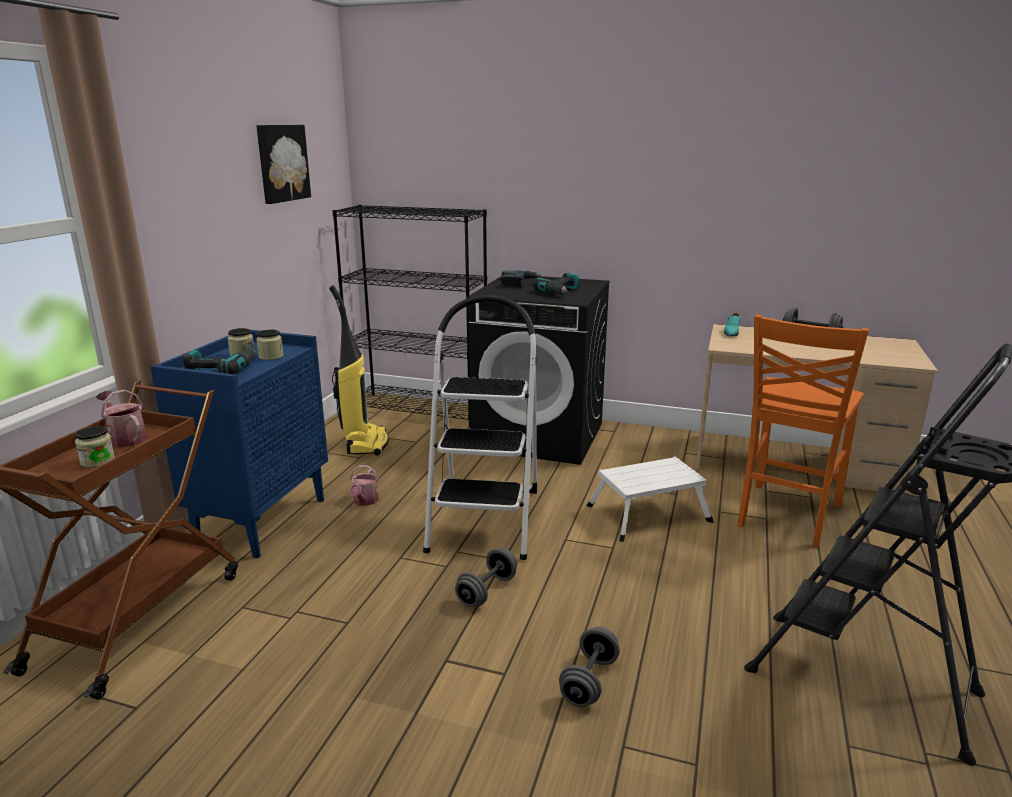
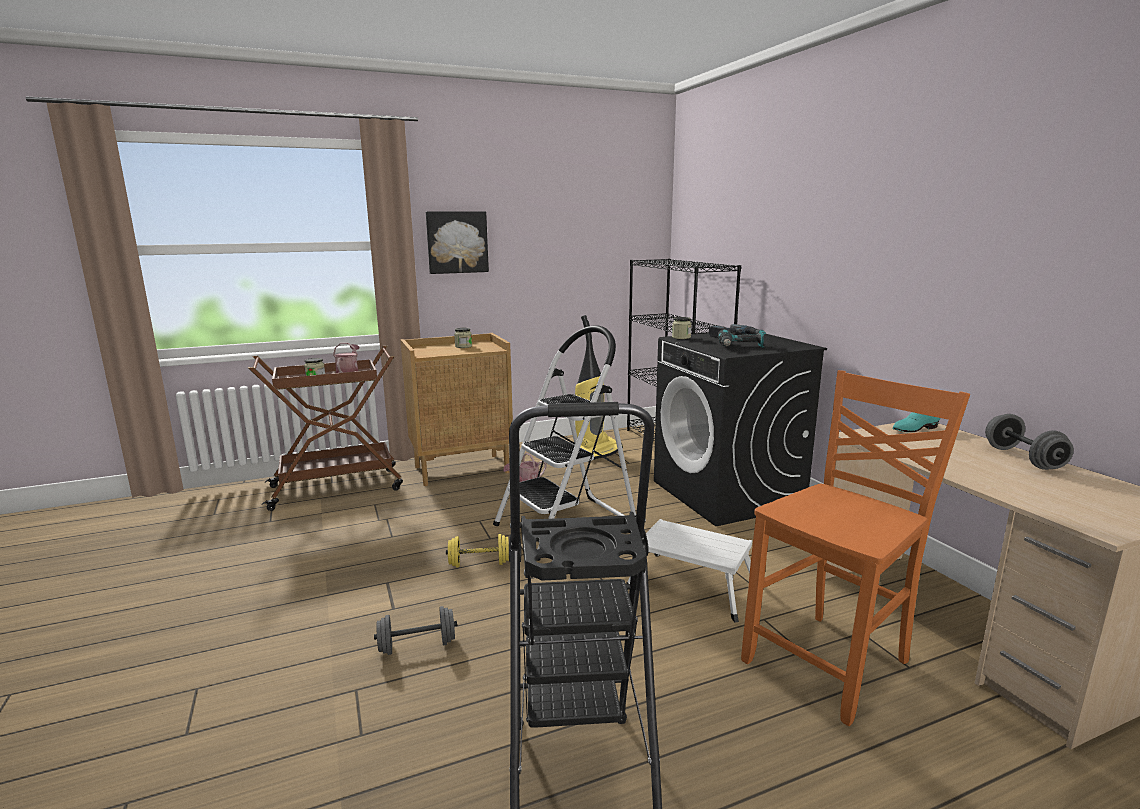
camera: 50 degrees right, 5 degrees down
(221, 370) = (432, 350): power drill -> none
(263, 520) = (462, 469): blue cabinet -> brown cabinet
(271, 356) = (472, 350): jar -> jar (681, 337)
(282, 163) = (580, 219): picture -> picture (457, 242)
(487, 591) = (479, 563): grey dumbbell -> yellow dumbbell
(786, 516) = (831, 662): orange chair -> orange chair turned 150 degrees clockwise

